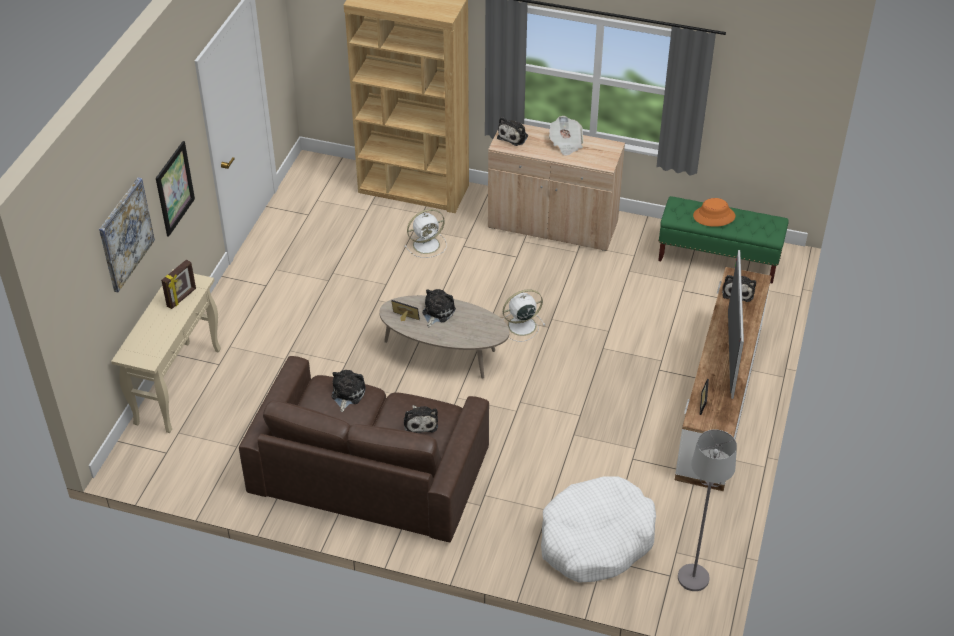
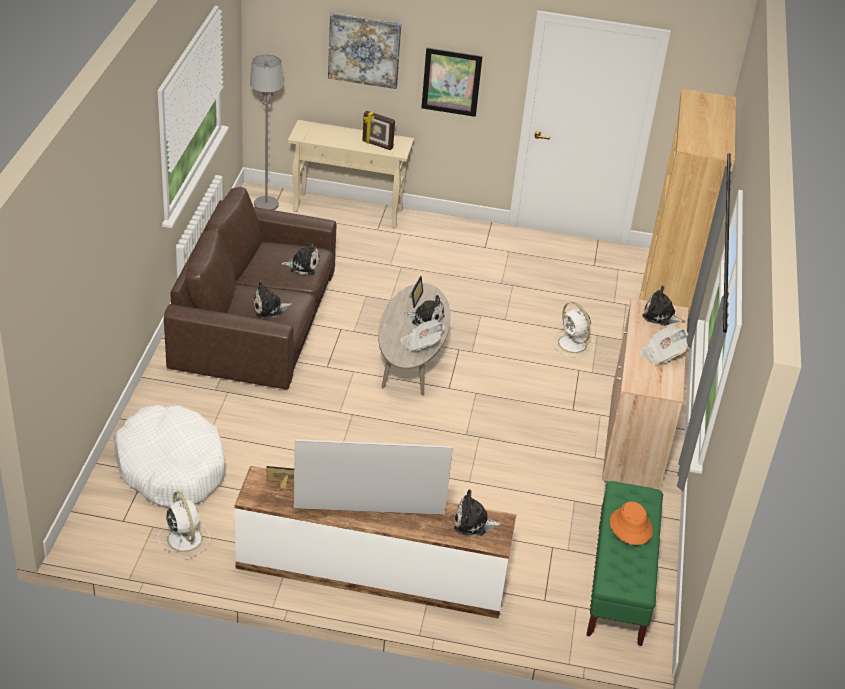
camera: 80 degrees right, 5 degrees down
(475, 319) = (421, 344): none -> newspaper
(520, 326) = (463, 413): white fan -> white fan (184, 538)
(693, 578) = (118, 538): grey floor lamp -> grey floor lamp (266, 204)

